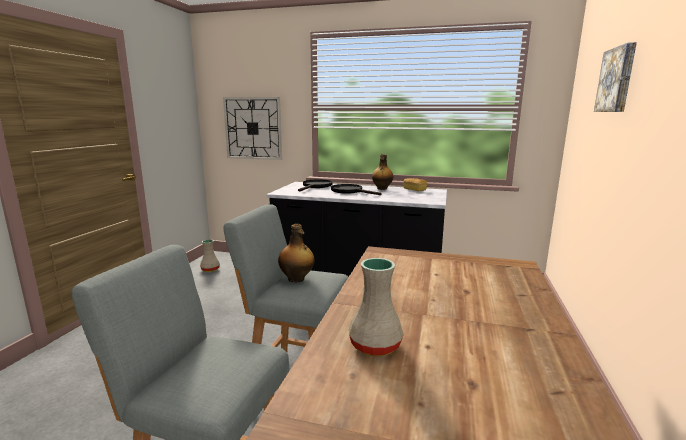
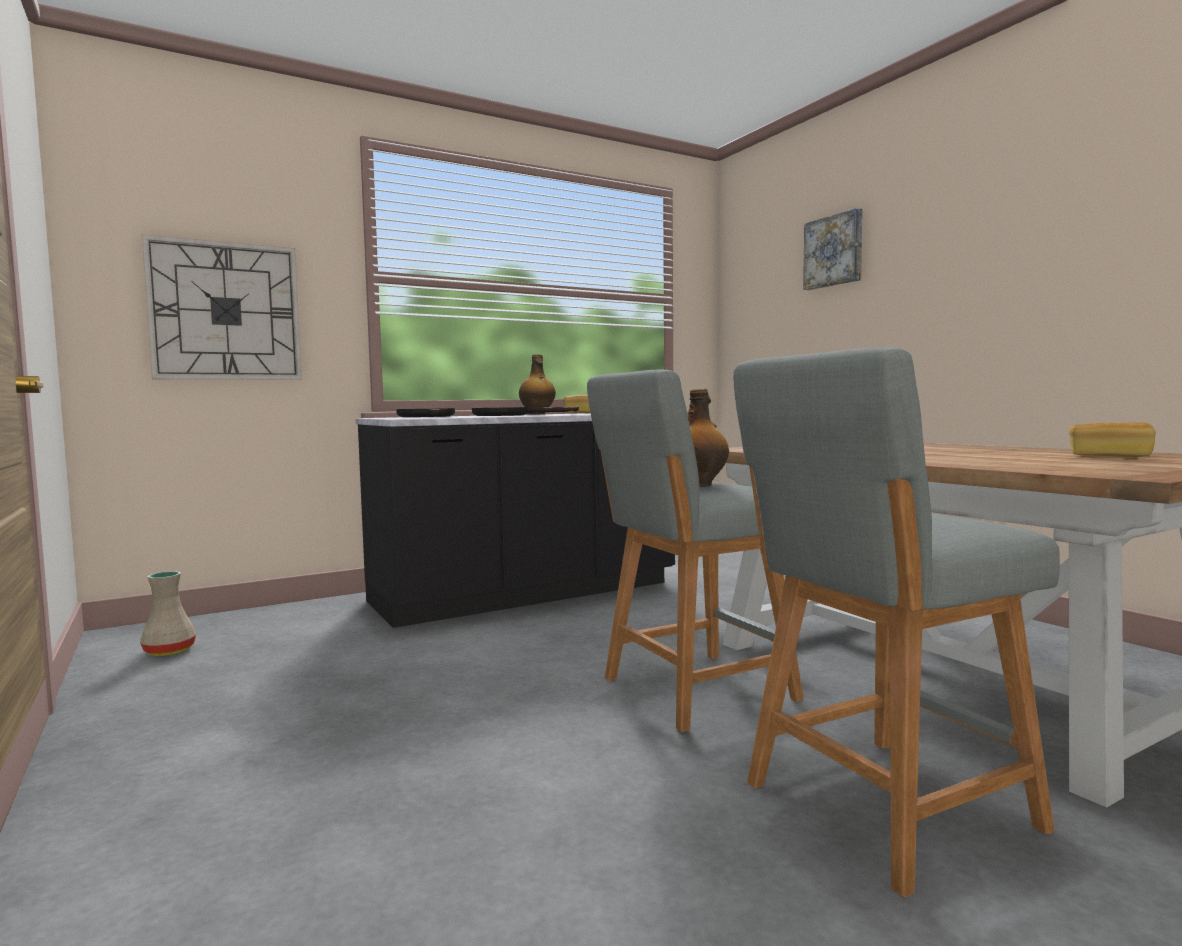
camera: 45 degrees left, 10 degrees down
(376, 345) = (995, 461): beige vase -> none
(497, 385) = (1109, 456): none -> bread

